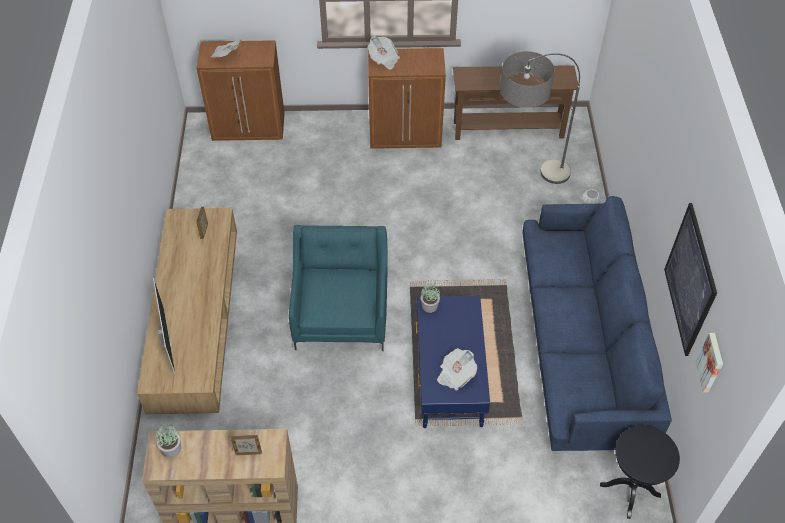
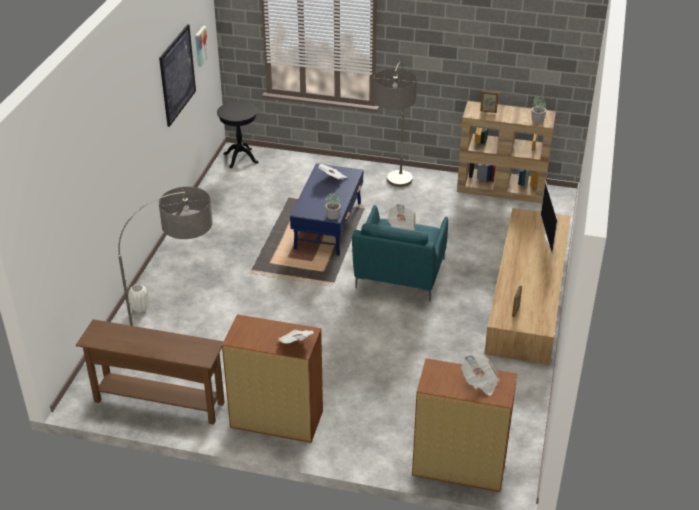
camera: 165 degrees left, 15 degrees down
(344, 310) = (401, 226): none -> newspaper
(382, 453) = (394, 197): none -> floor lamp
(581, 346) = (219, 224): blue sofa -> none

